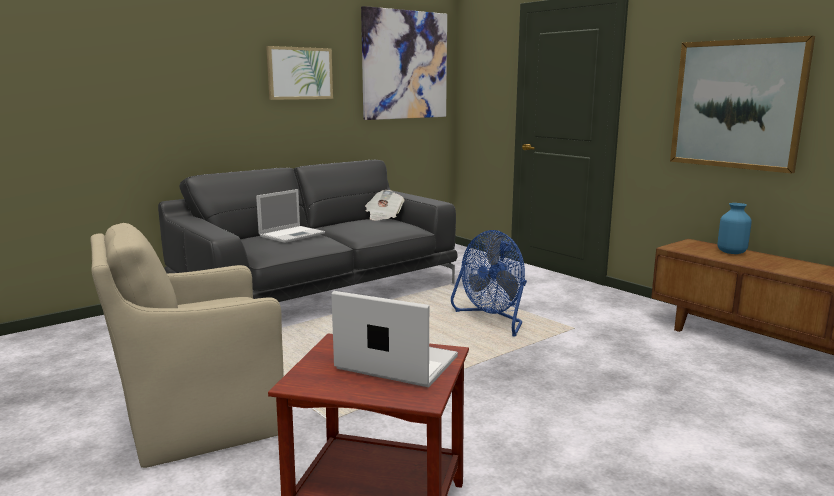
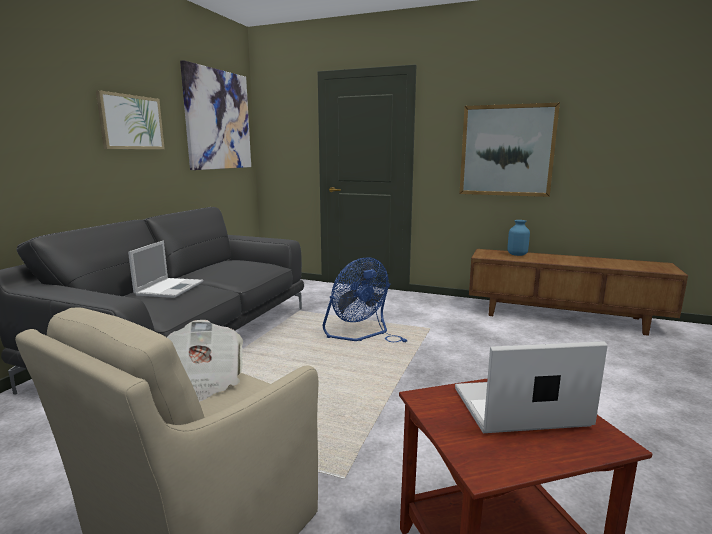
camera: 30 degrees left, 0 degrees up
(383, 216) = (234, 258): newspaper -> newspaper (204, 380)
(494, 319) = (367, 333): blue fan -> blue fan turned 120 degrees clockwise

